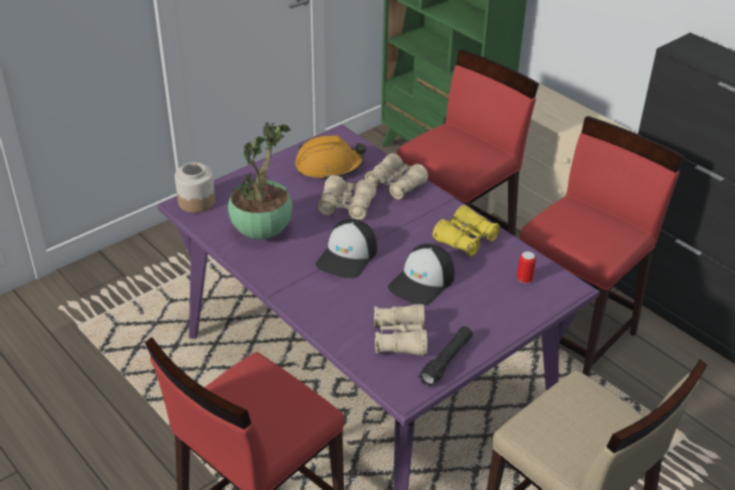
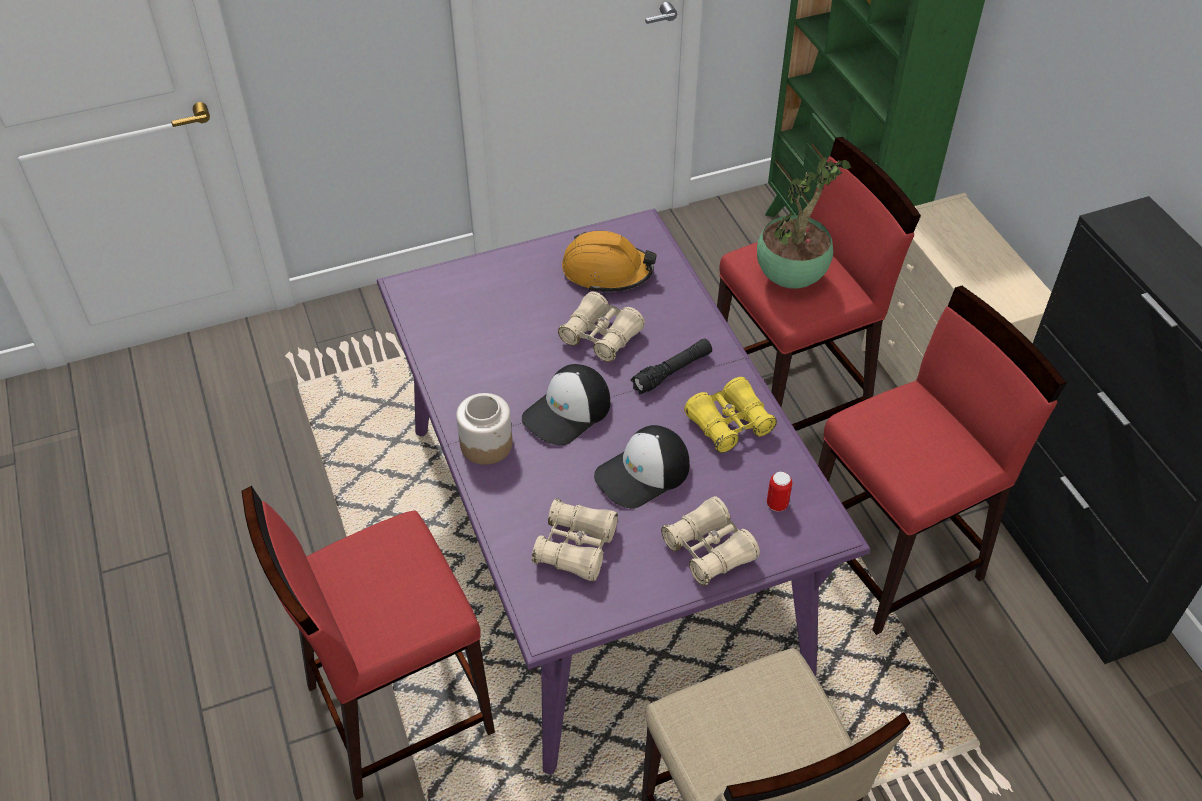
camera: 20 degrees right, 10 degrees up
(197, 201) = (423, 286): jar -> jar (486, 444)
(262, 231) = (482, 349): potted plant -> potted plant (791, 277)
(395, 185) = (678, 318): beige binoculars -> beige binoculars (709, 550)
(446, 361) = (617, 596): black flashlight -> black flashlight (672, 372)

